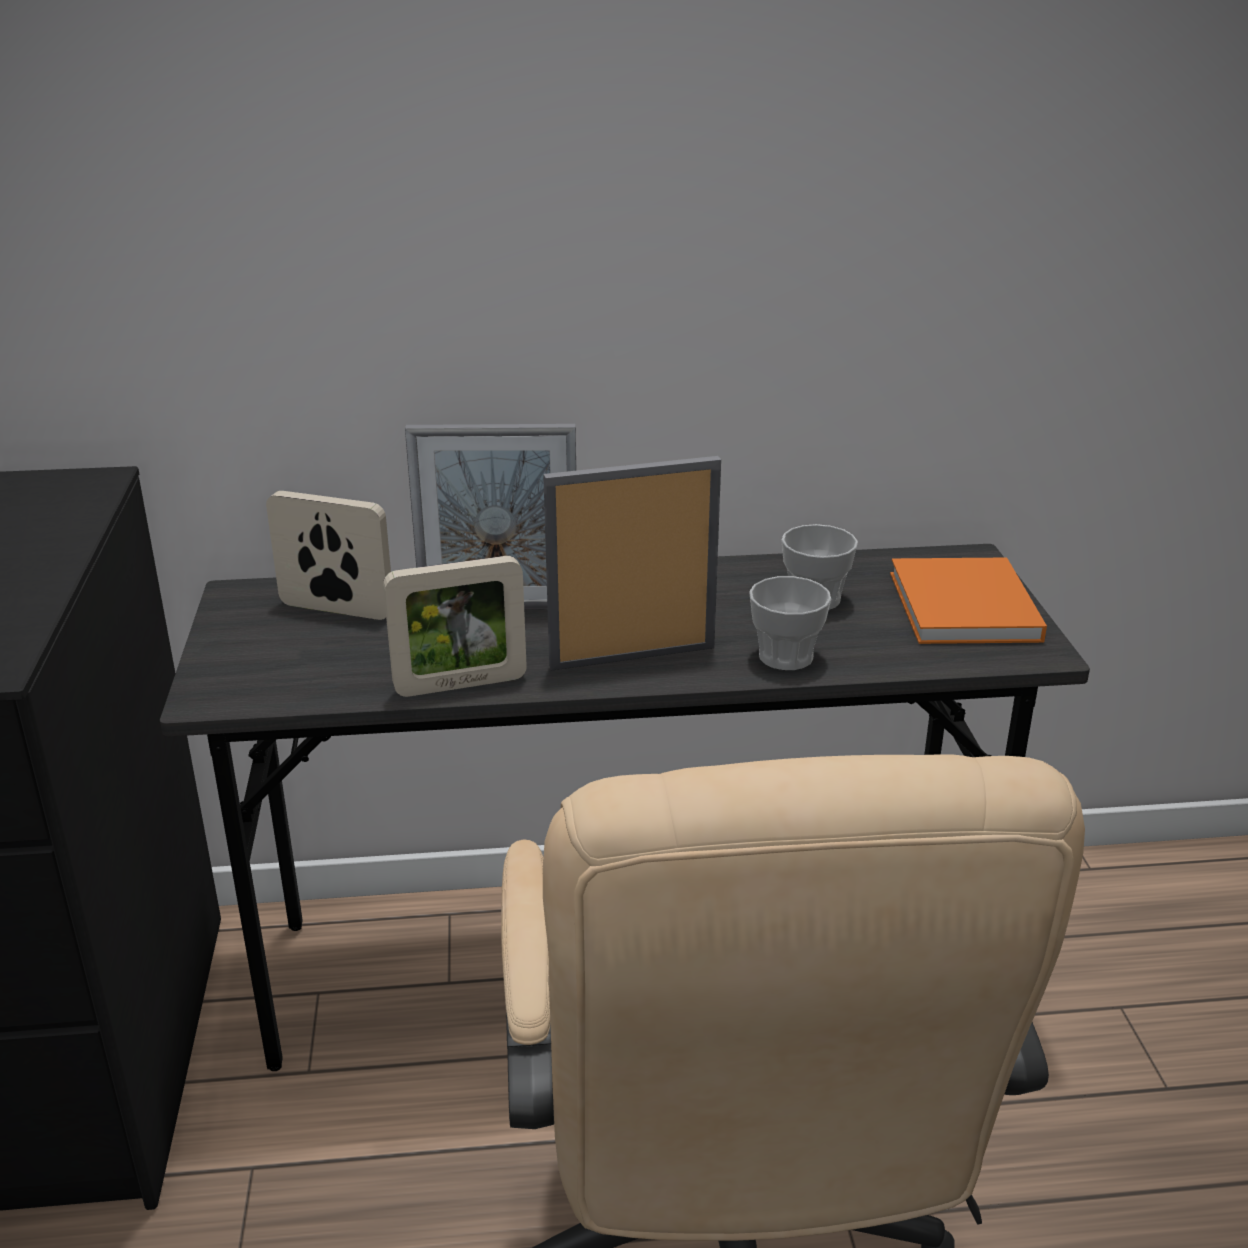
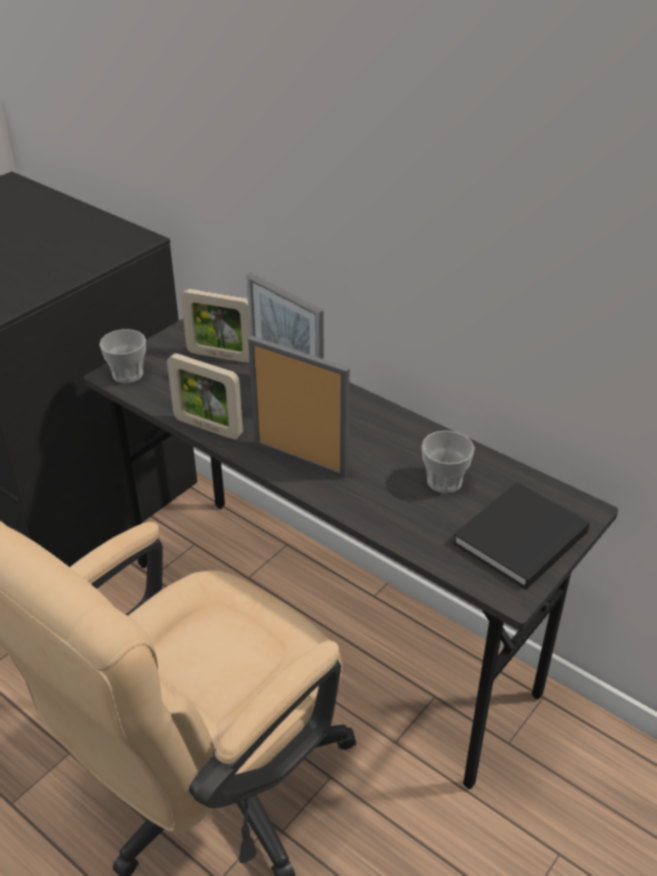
camera: 45 degrees right, 10 degrees up
(337, 609) = (220, 356): picture frame -> picture frame turned 135 degrees clockwise
(786, 656) = (370, 506): cup -> cup (127, 374)
(964, 609) = (518, 539): orange book -> black book

